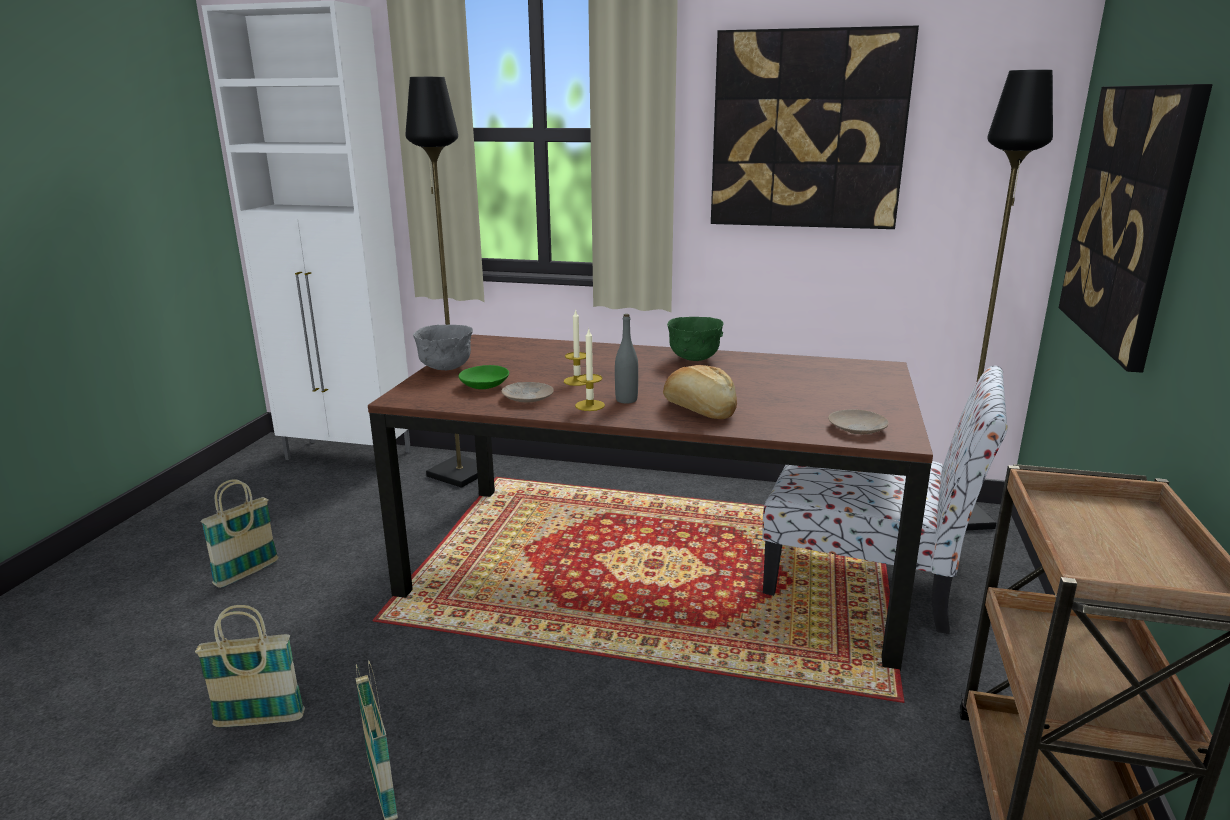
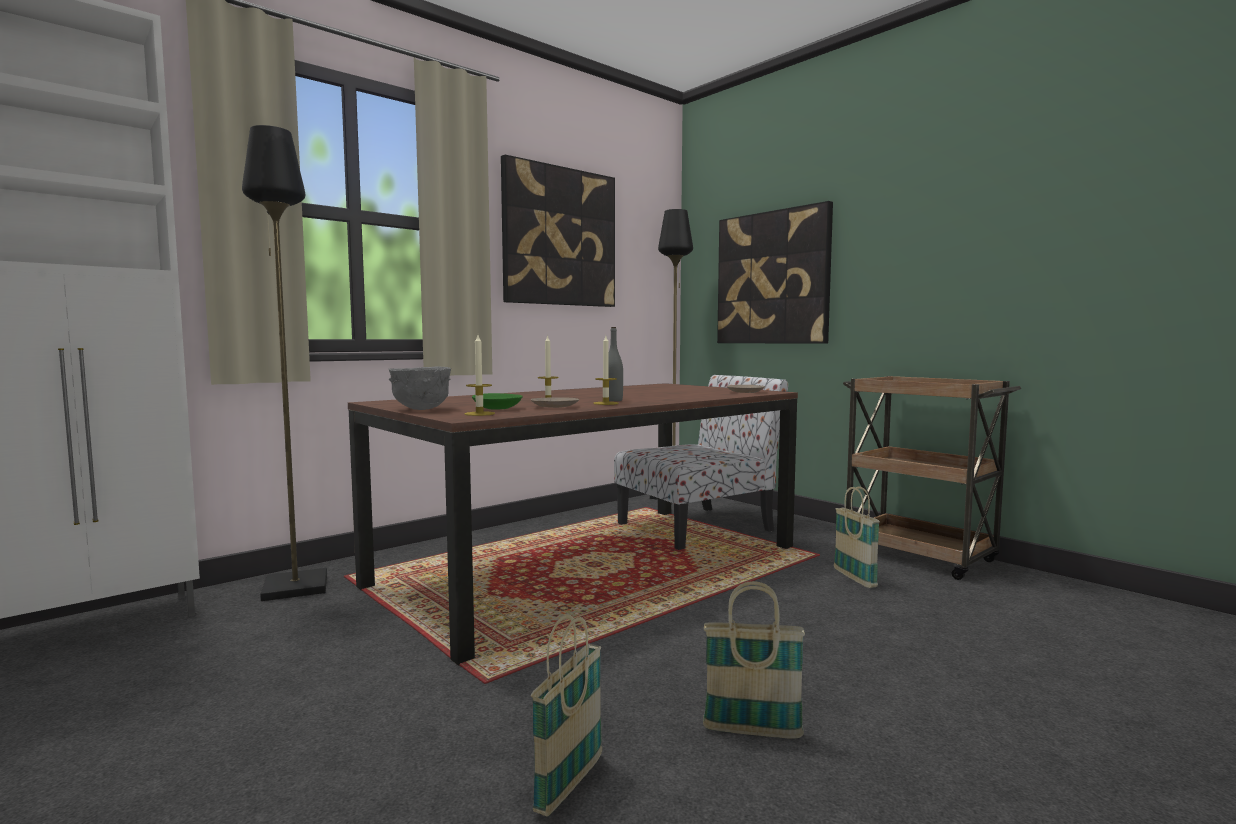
camera: 55 degrees left, 15 degrees down
(247, 573) = (228, 744): basket -> basket (854, 578)
(436, 393) = (479, 414): none -> candle
(694, 359) = (570, 391): green bowl -> none
(699, 410) = (664, 397): bread -> none

